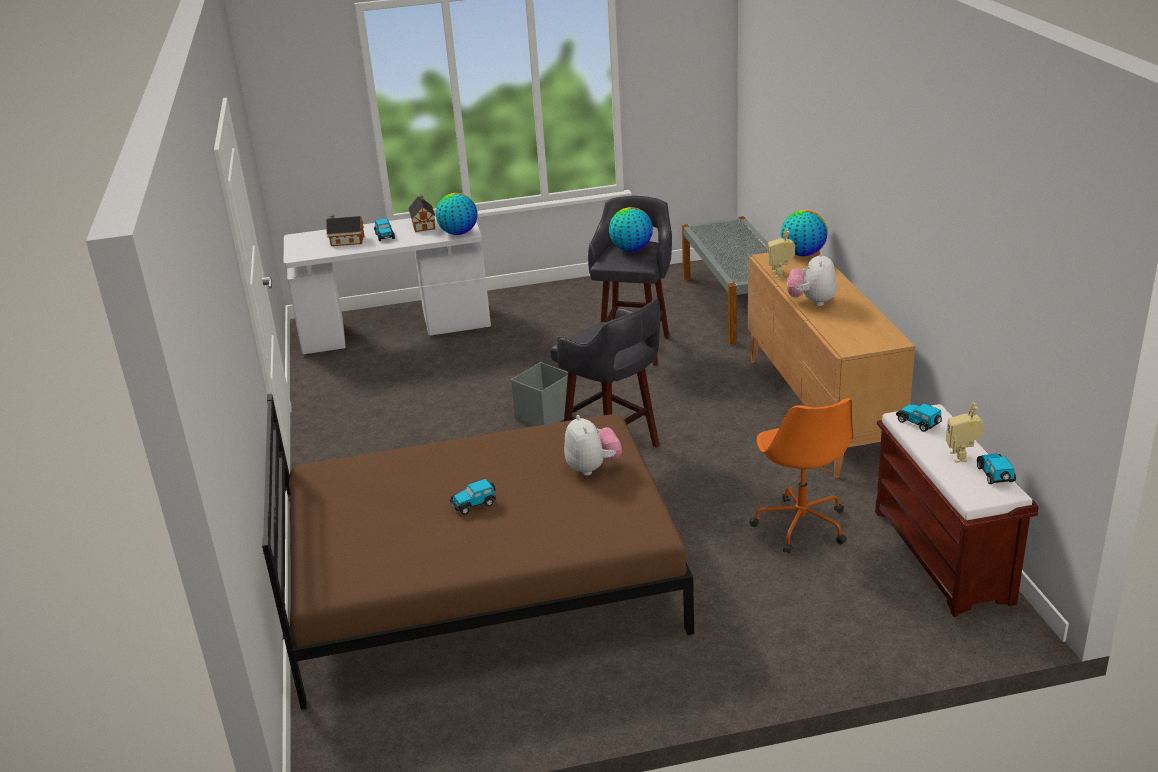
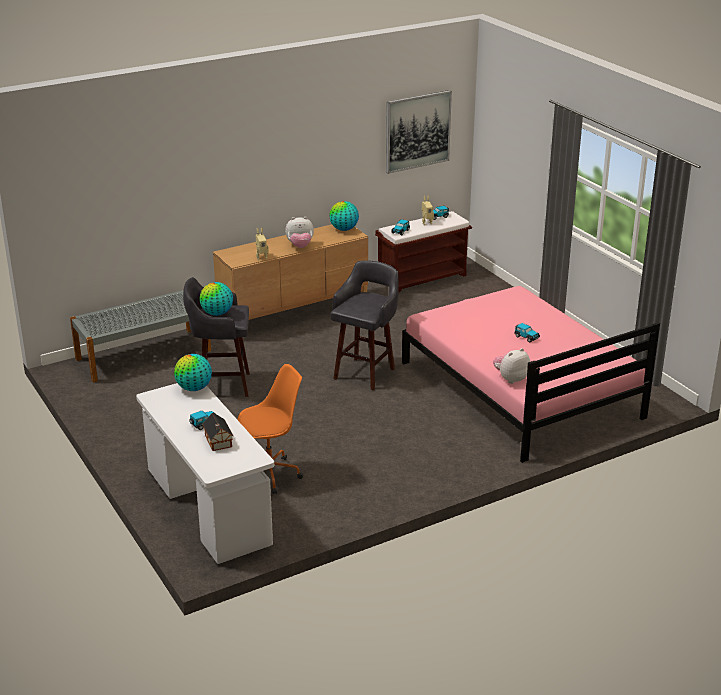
camera: 110 degrees left, 0 degrees up
(423, 224) = (174, 410): toy house -> none
(482, 583) = (519, 389): brown bed -> pink bed
(545, 416) = (334, 403): grey storage box -> none
(592, 468) = (471, 313): plush toy -> plush toy (510, 379)
(802, 527) = (417, 311): orange office chair -> orange office chair (271, 474)
(803, 254) = (228, 253): globe -> globe (344, 229)
(1022, 275) = (417, 131): none -> picture

